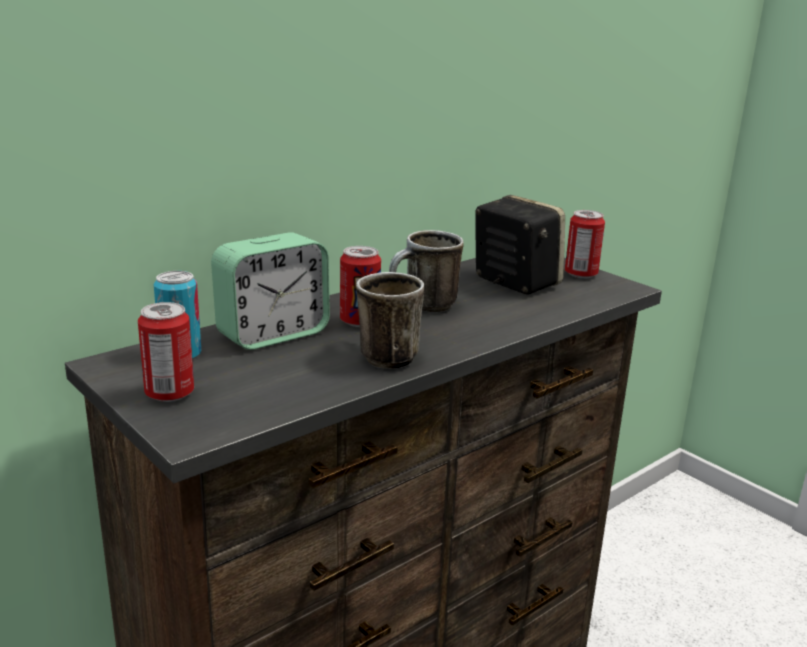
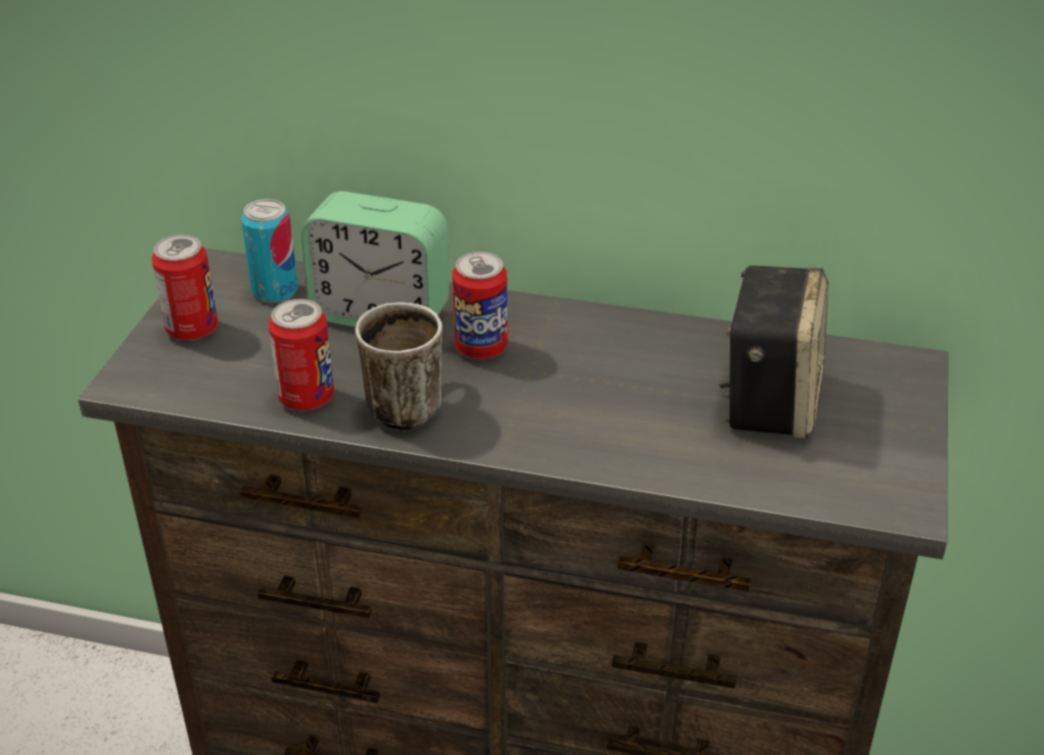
camera: 55 degrees right, 15 degrees up
(424, 307) = (581, 371): mug -> none
(581, 274) = (891, 444): can -> can (306, 398)

